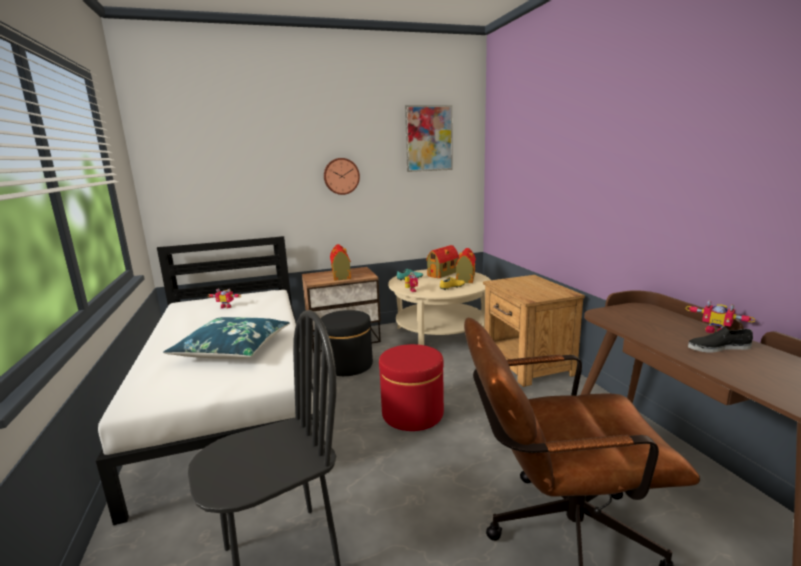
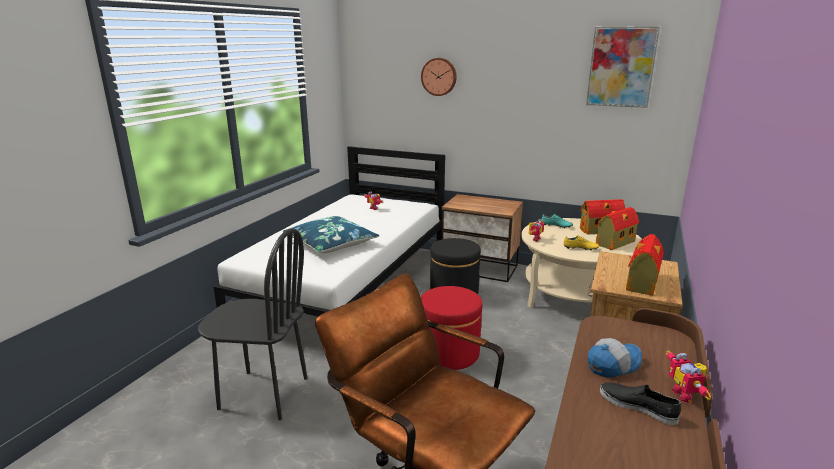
camera: 40 degrees right, 5 degrees up
(341, 176) = (509, 102): wall clock -> wall clock (439, 76)
(341, 275) = (483, 205): toy house -> toy house (642, 283)
(657, 332) = (612, 364): none -> cap

